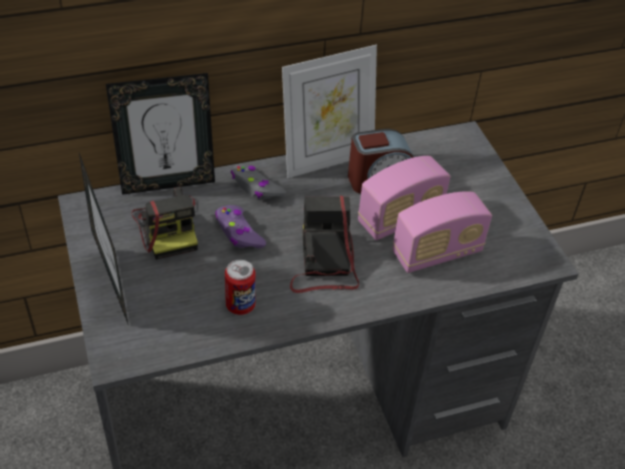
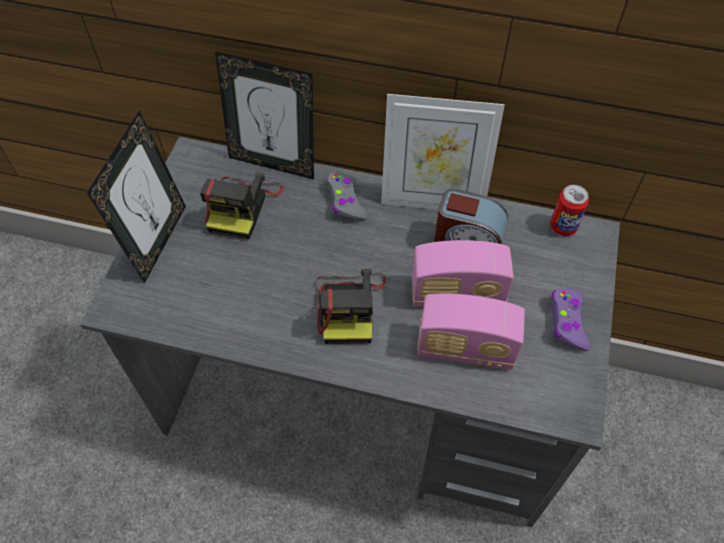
camera: 35 degrees right, 10 degrees up
(239, 233) = (297, 239): purple game controller -> purple game controller (567, 322)
(240, 305) = (246, 311): can -> can (563, 227)
(324, 263) = (349, 306): camera -> camera turned 150 degrees clockwise

